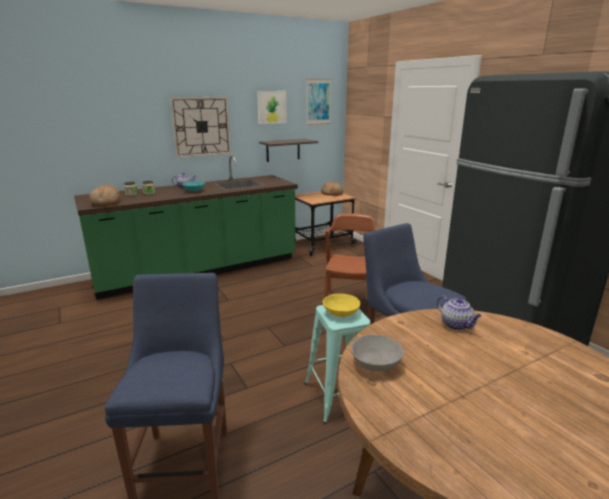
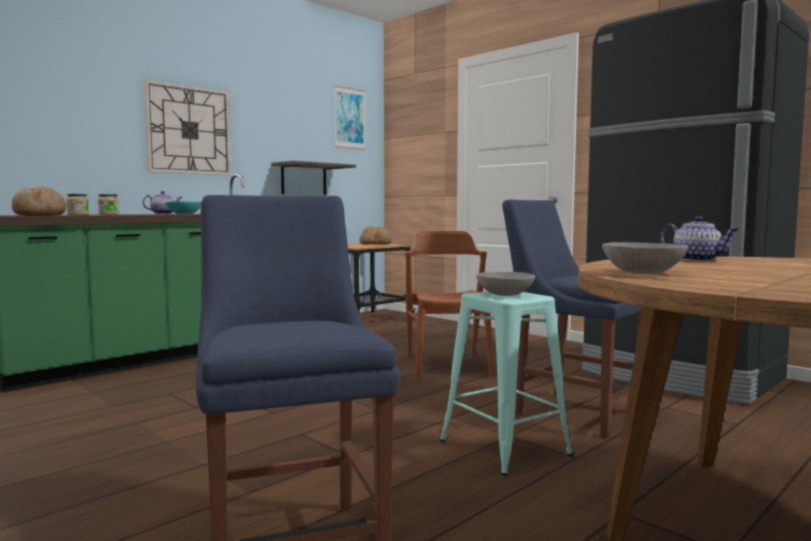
camera: 15 degrees left, 15 degrees down
(272, 107) = (289, 116): picture -> none
(341, 313) = (505, 294): yellow bowl -> grey bowl

